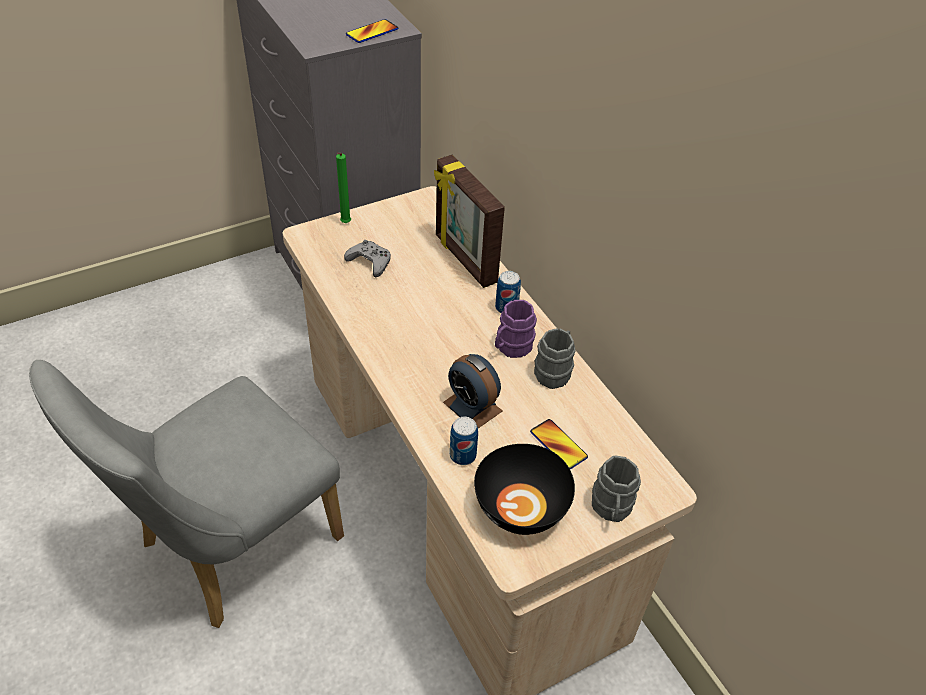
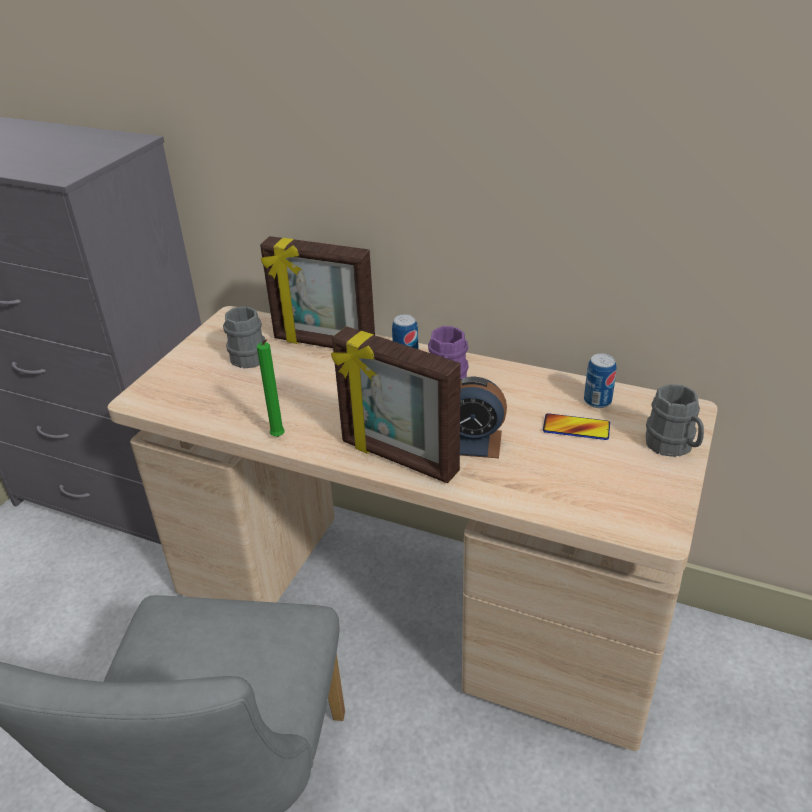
camera: 35 degrees left, 10 degrees down
(345, 224) = (171, 371): green candle -> green candle (278, 438)
(370, 262) = (235, 388): grey game controller -> none
(372, 32) = (111, 149): phone -> none
(410, 385) = (398, 458): none -> picture frame
(462, 455) = (514, 482): can -> can (597, 401)
(520, 508) = (610, 490): black bowl -> none
(554, 370) = (503, 380): grey mug -> grey mug (248, 355)

